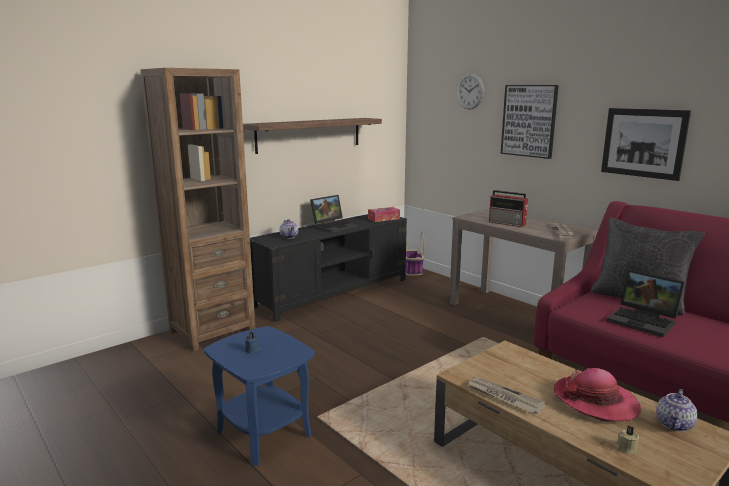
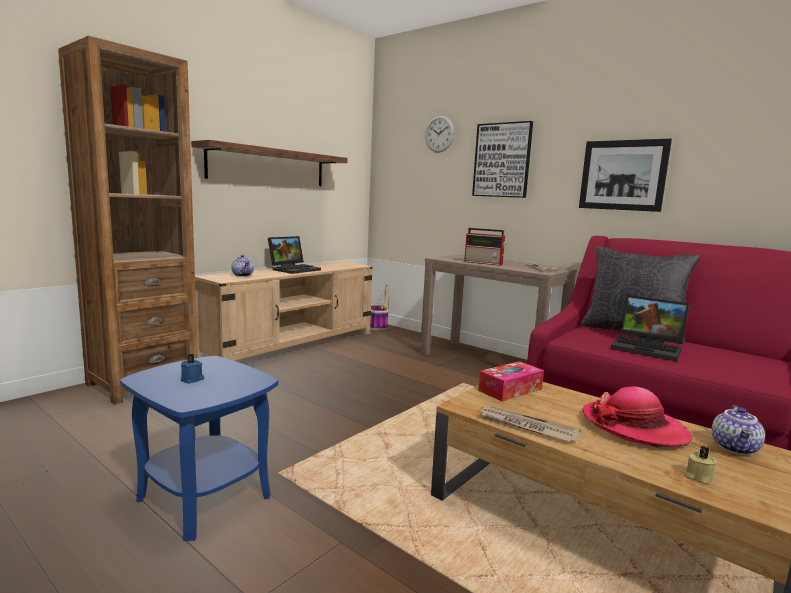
camera: 10 degrees left, 5 degrees down
(334, 293) = (292, 345): black tv stand -> beige tv stand
(383, 219) = (348, 266): tissue box -> tissue box (510, 390)

